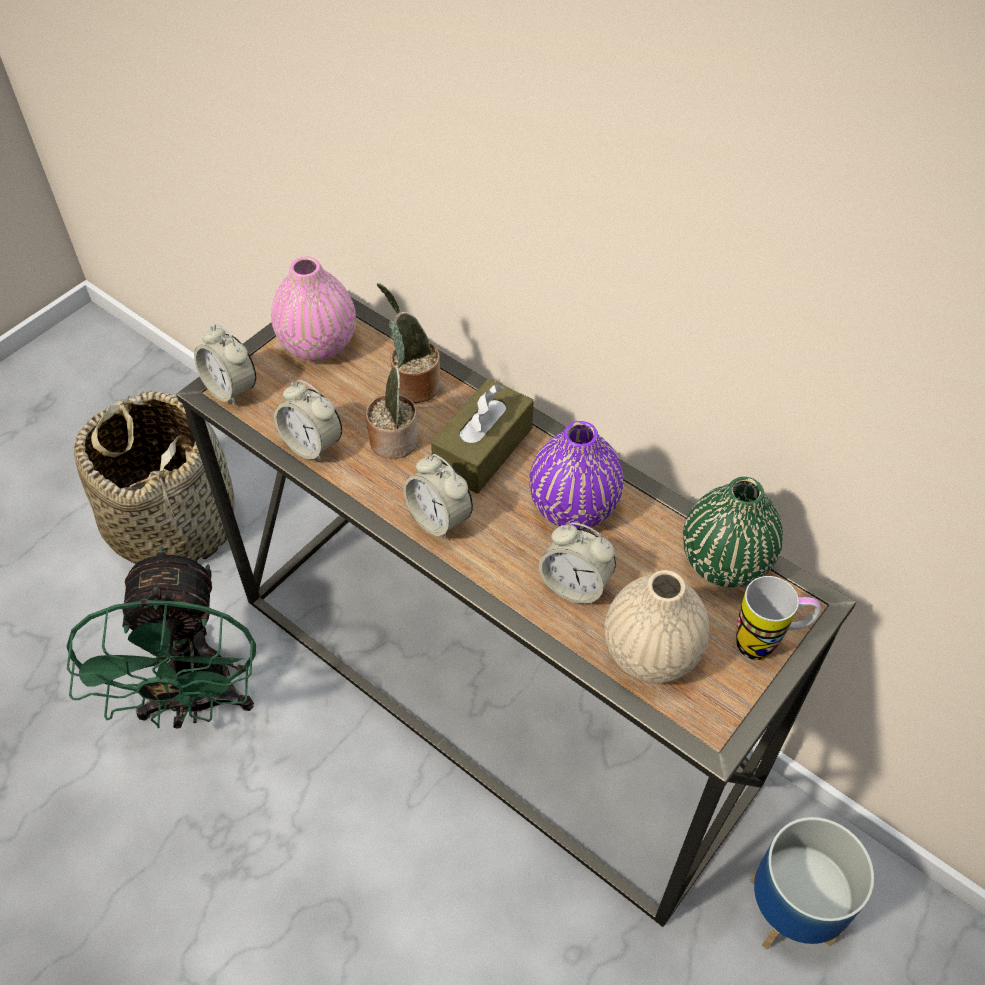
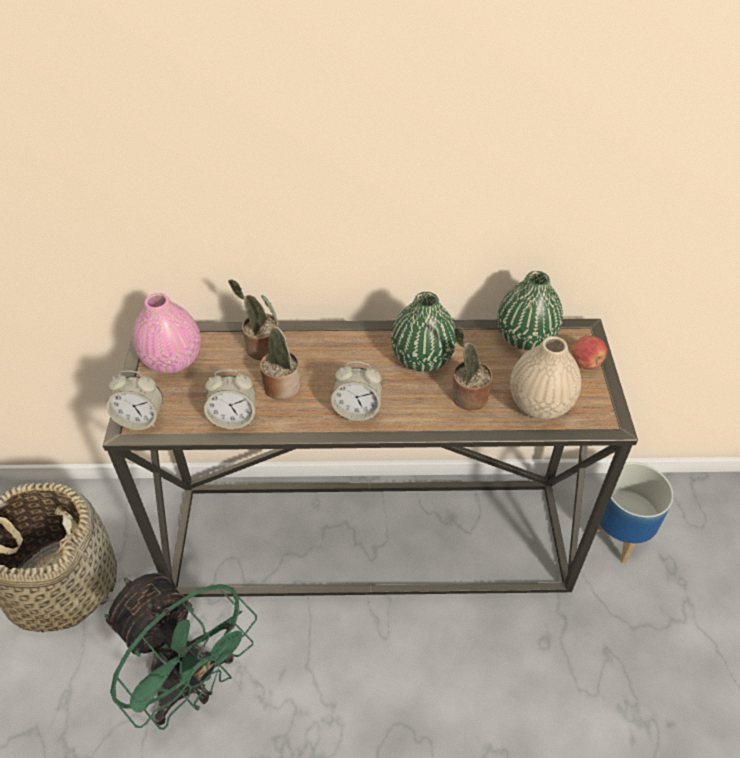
camera: 40 degrees left, 5 degrees down
(483, 449) = (341, 359): brown tissue box -> none
(573, 506) = (422, 358): purple vase -> green vase
(575, 585) = (466, 397): alarm clock -> potted plant
(767, 644) = (585, 363): mug -> apple

